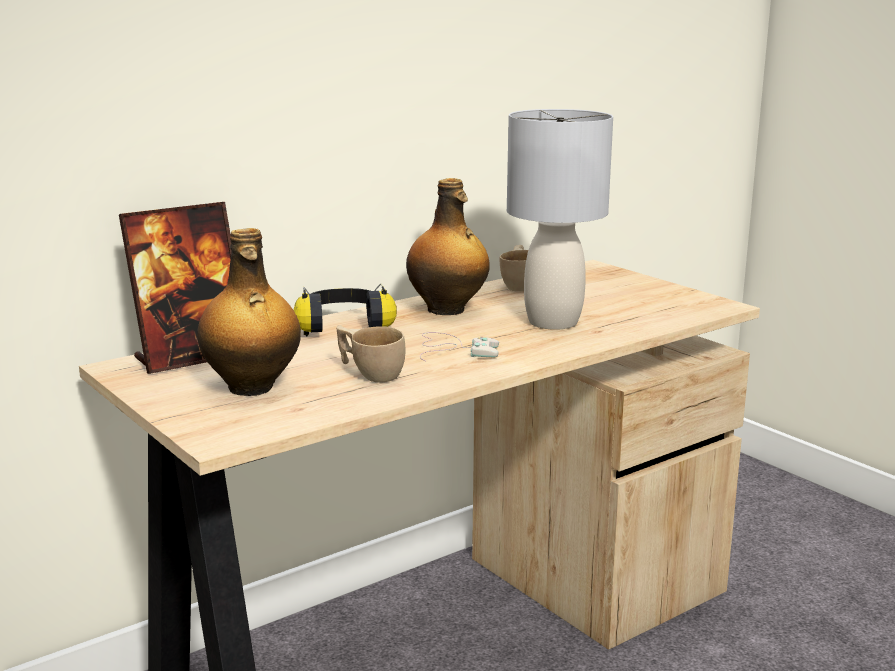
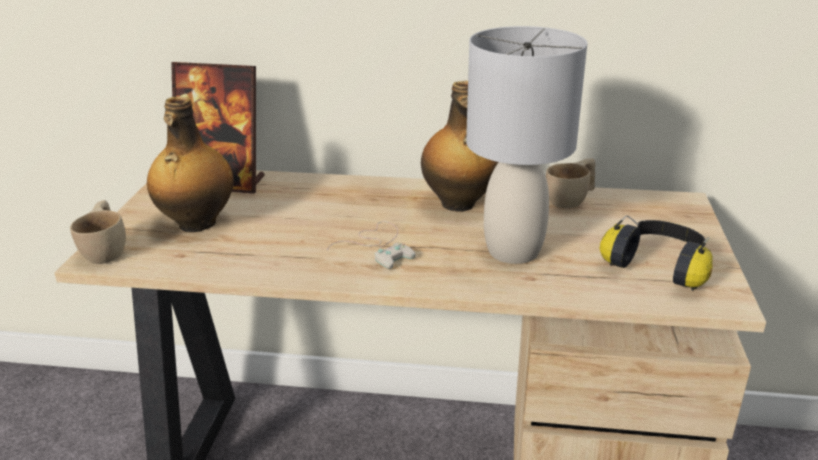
camera: 45 degrees right, 10 degrees up
(344, 327) = (356, 192): headphones -> headphones (658, 267)
(370, 373) = (281, 244): beige cup -> beige cup (107, 250)

